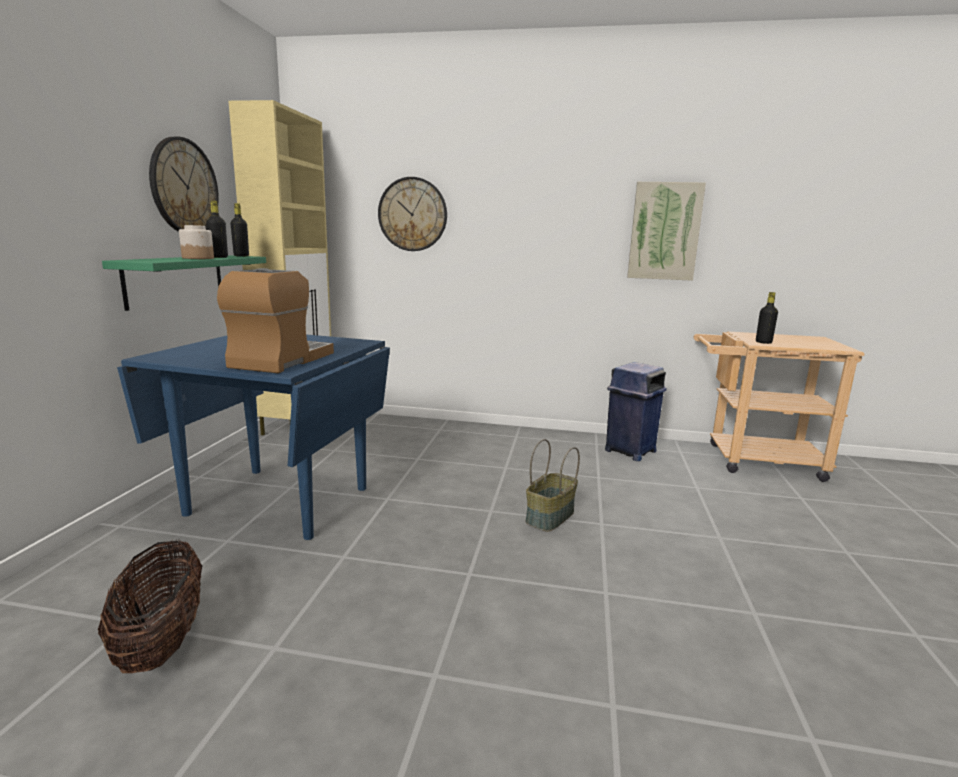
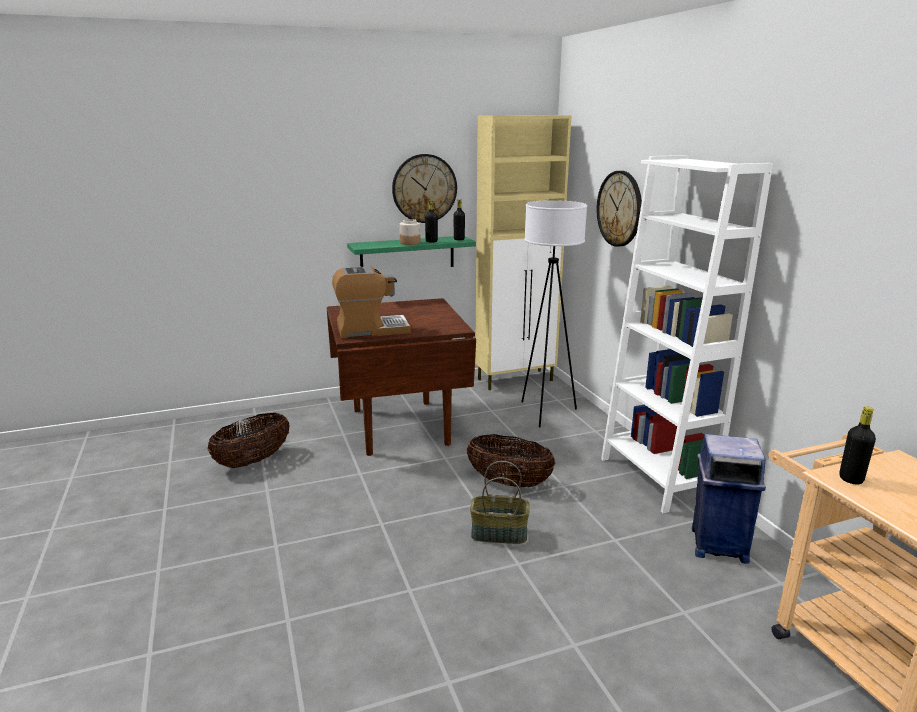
camera: 60 degrees right, 5 degrees up
(278, 501) = (399, 426): blue dining table -> brown dining table
(379, 433) = (545, 412): none -> white floor lamp
(473, 485) = (509, 482): none -> basket
(533, 437) = (656, 478): none -> white bookcase
(664, 231) = (834, 274): picture -> none

